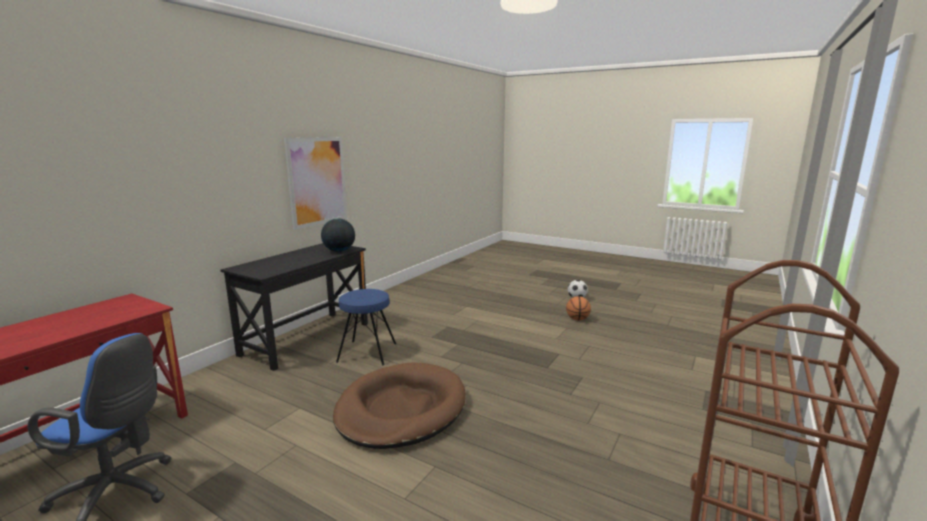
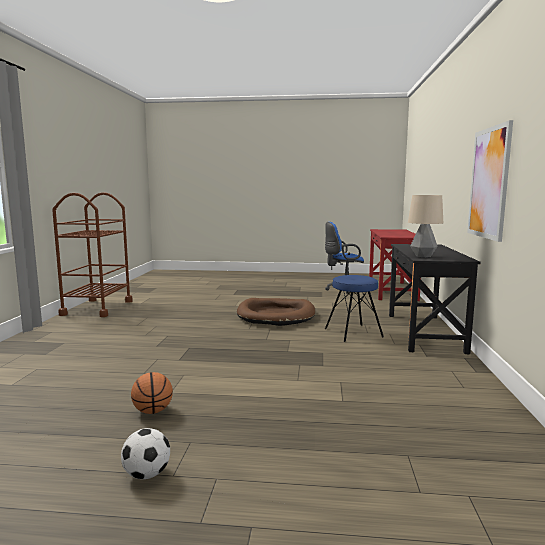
camera: 155 degrees right, 5 degrees down
(339, 251) = (423, 256): globe -> table lamp

